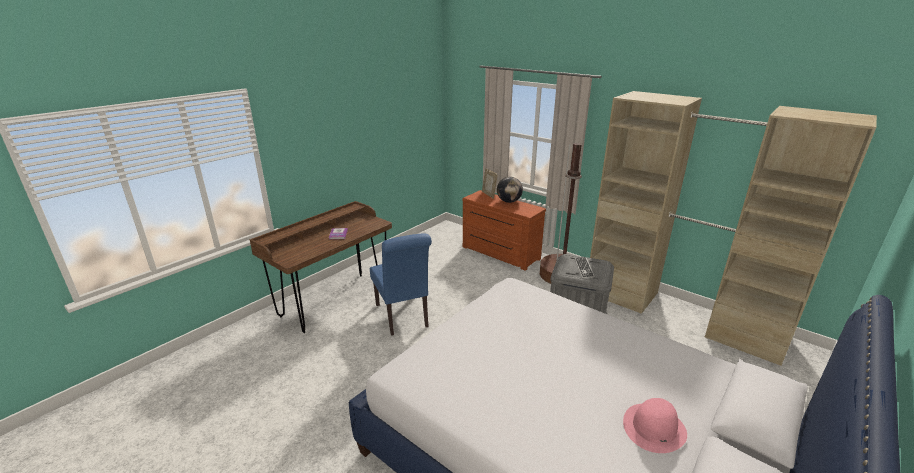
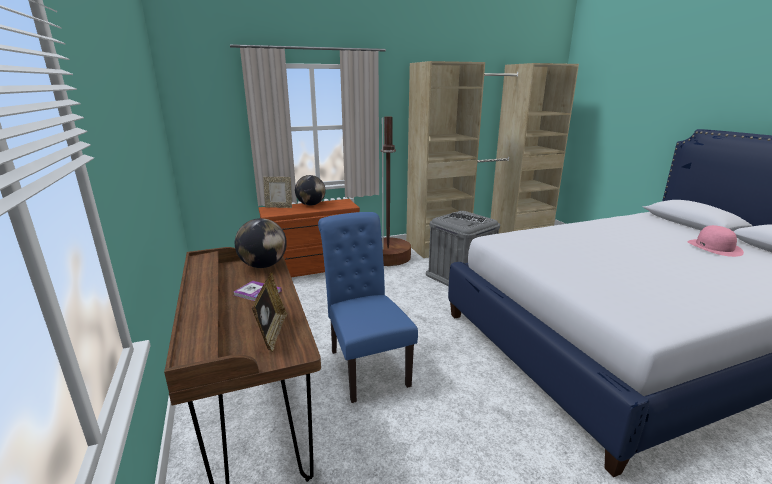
camera: 60 degrees left, 5 degrees down
(302, 251) = (272, 333): none -> picture frame
(371, 224) = (263, 265): none -> globe
(403, 317) = (365, 364): blue chair -> blue chair turned 120 degrees counterclockwise

